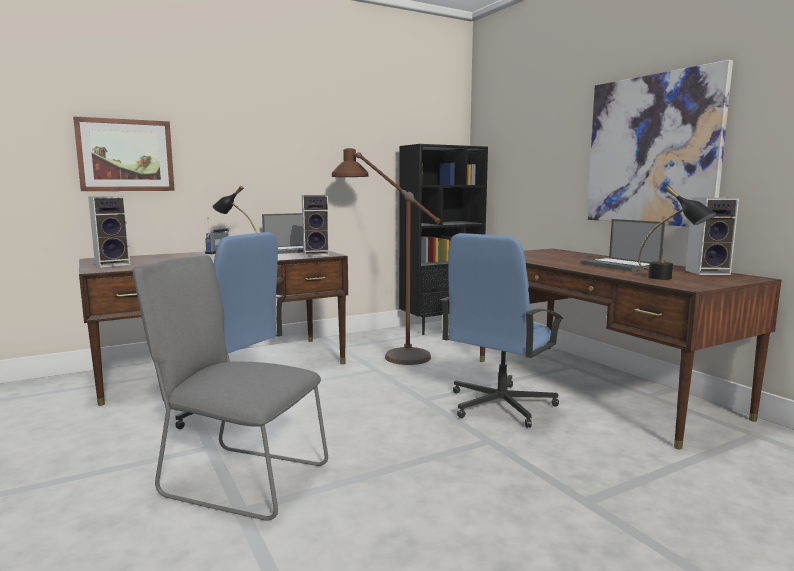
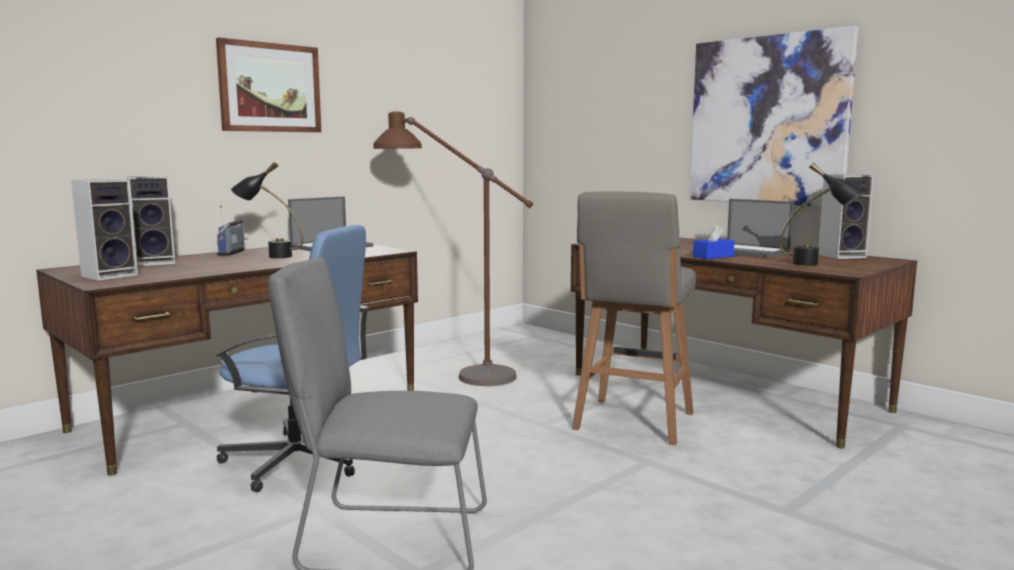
camera: 15 degrees left, 0 degrees up
(126, 155) = (99, 120): picture -> picture (270, 88)
(317, 254) = (375, 251): speaker -> speaker (156, 262)
(441, 327) = (501, 337): black bookcase -> none
(499, 405) = (632, 422): blue office chair -> grey stool
(582, 268) = (713, 256): none -> blue tissue box

